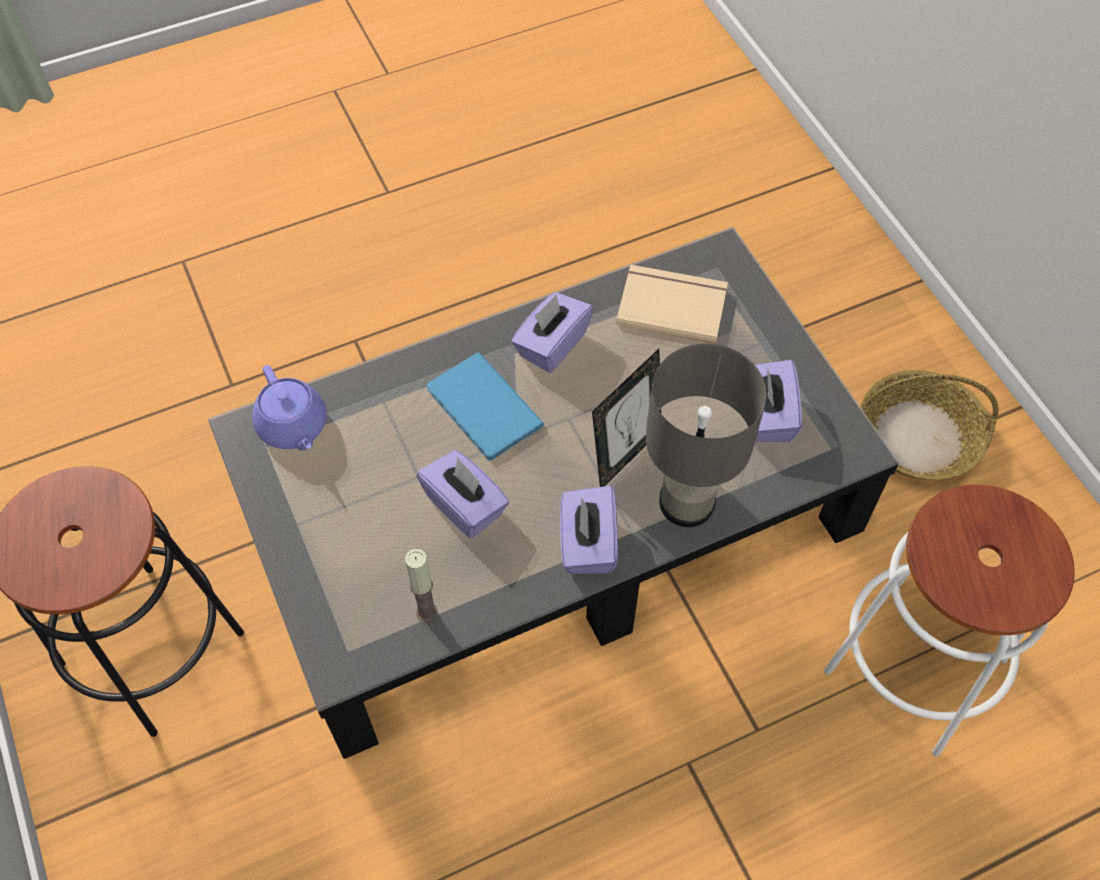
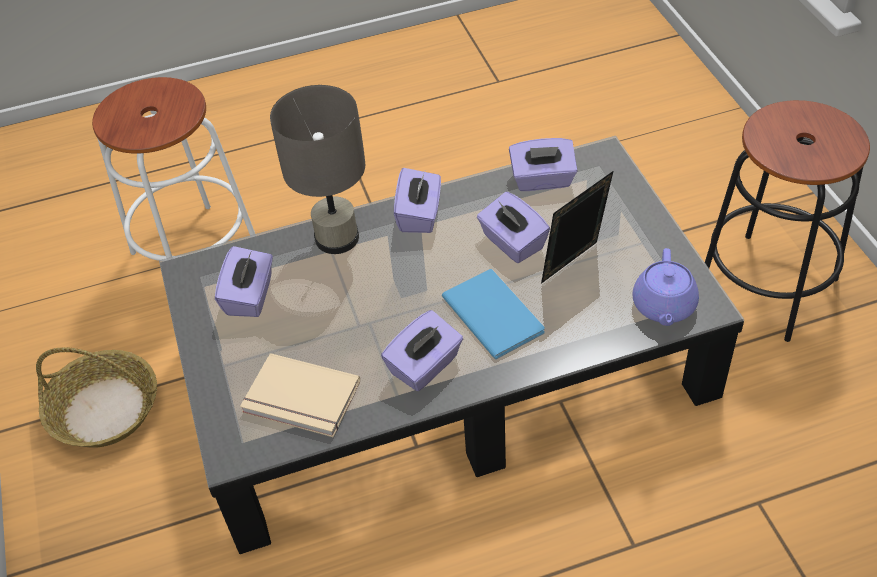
camera: 170 degrees left, 10 degrees down
(293, 427) = (663, 306): purple teapot -> purple teapot turned 150 degrees counterclockwise
(427, 612) = (542, 180): candle -> purple tissue box
(625, 455) = (377, 272): picture frame -> picture frame (574, 266)

